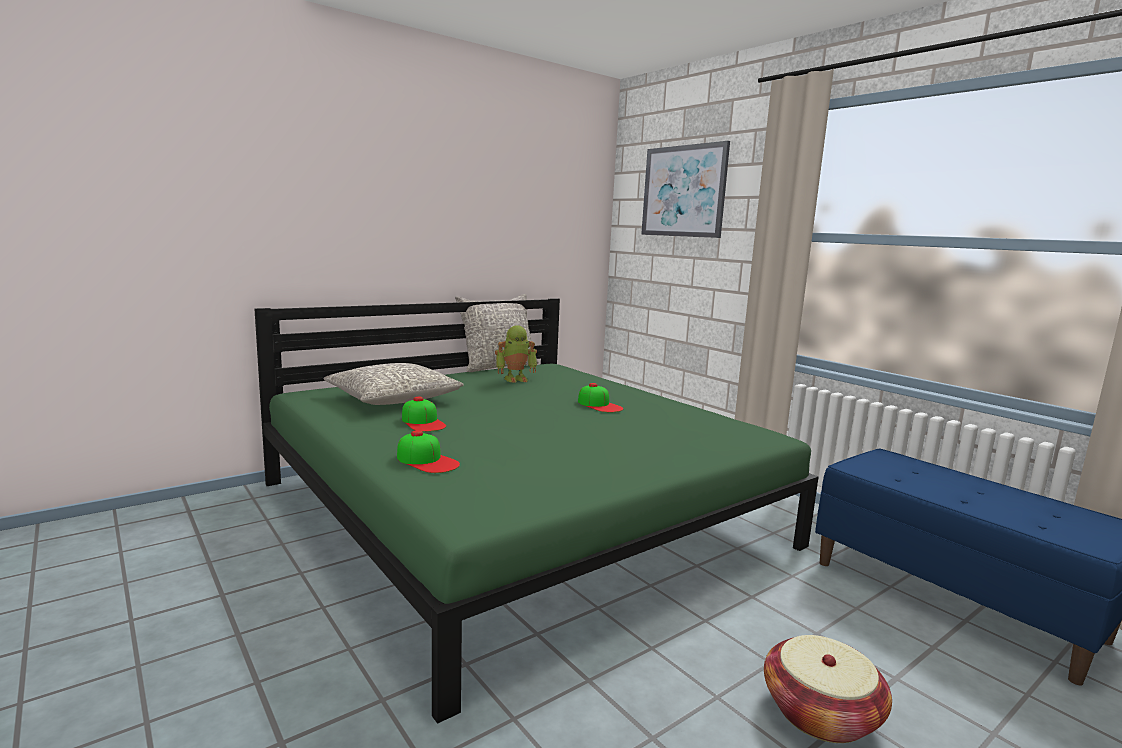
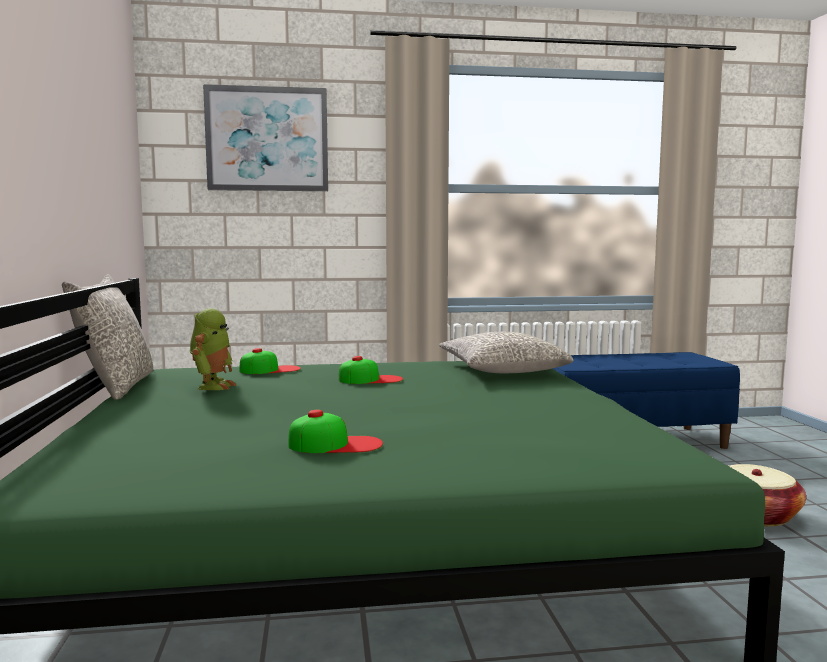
camera: 60 degrees left, 5 degrees down
(394, 399) = (184, 447): grey pillow -> grey pillow (501, 370)
(427, 460) = (502, 458): cap -> cap (270, 370)

